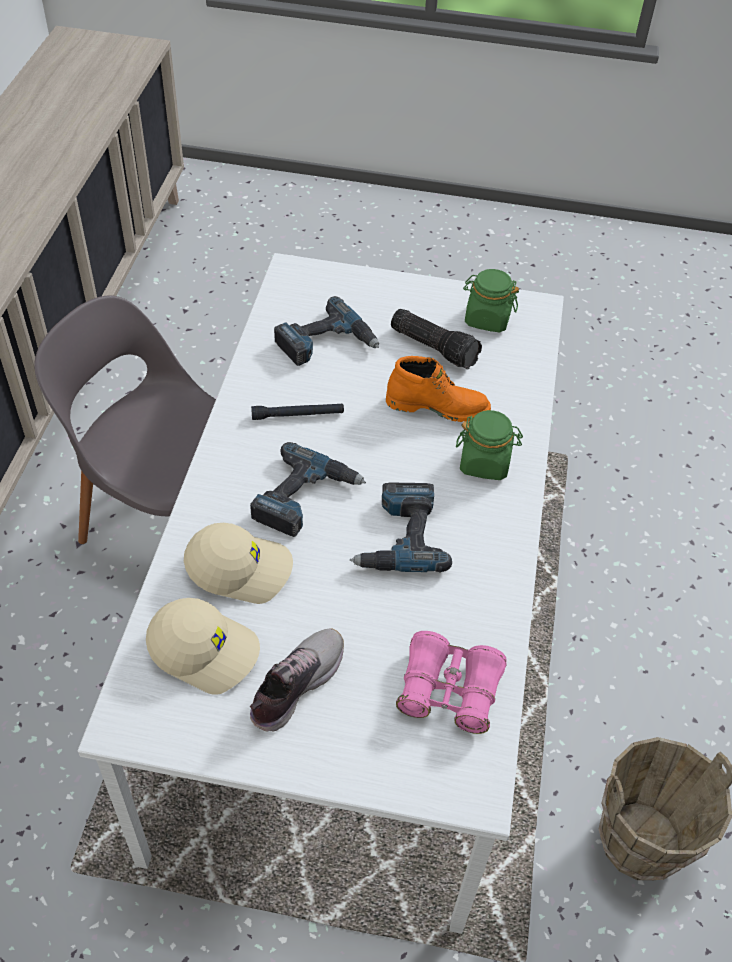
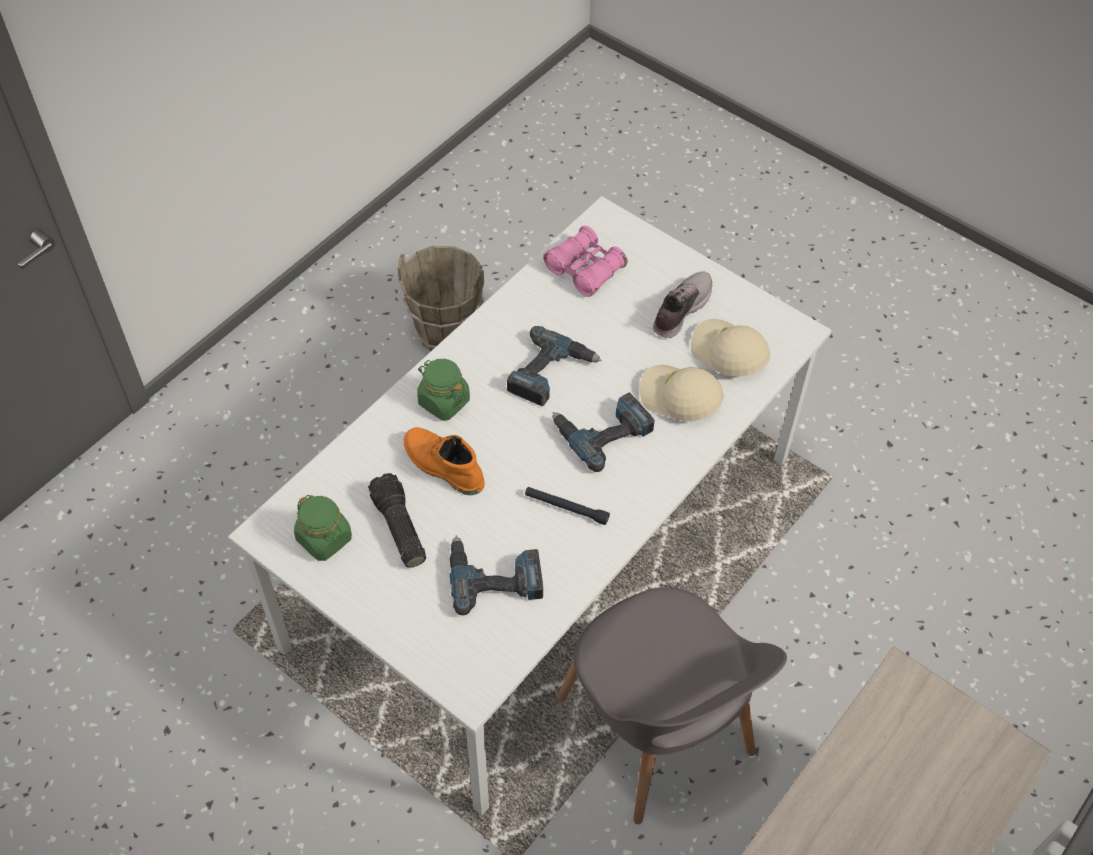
camera: 150 degrees left, 5 degrees up
(294, 685) = (679, 310): shoe -> shoe turned 150 degrees clockwise

